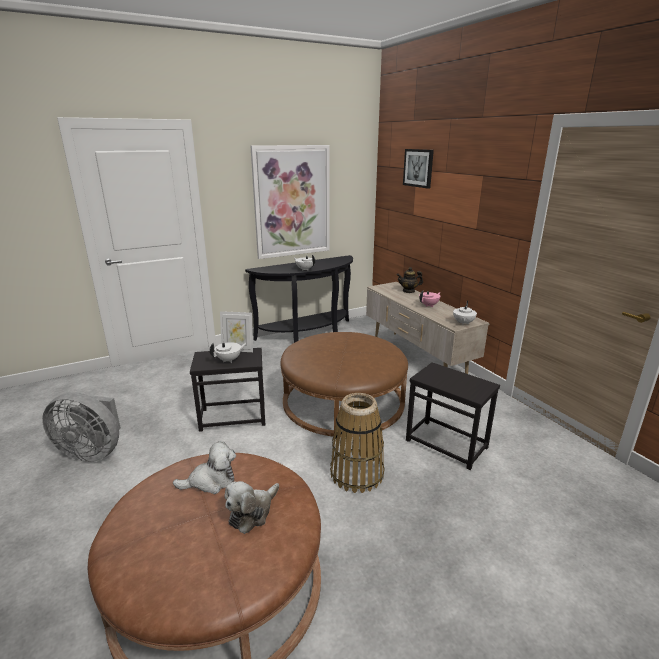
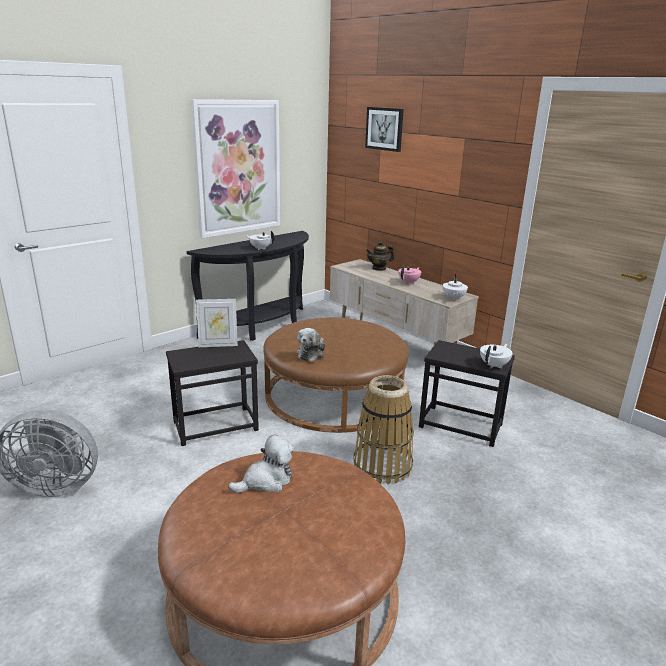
camera: 15 degrees left, 0 degrees up
(229, 360) = (215, 356): white teapot -> white teapot (494, 365)
(252, 512) = (329, 502): plush toy -> plush toy (312, 354)

